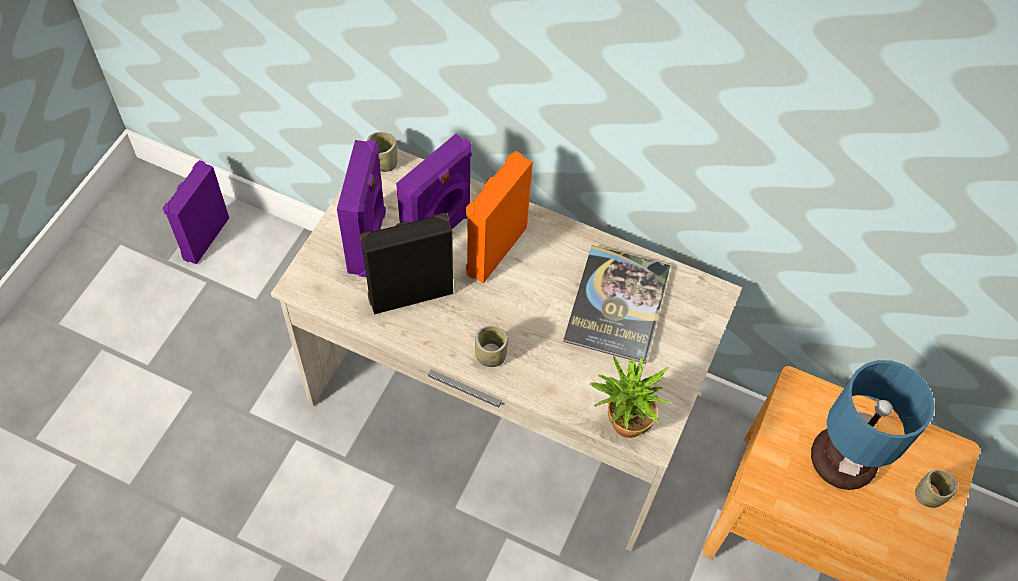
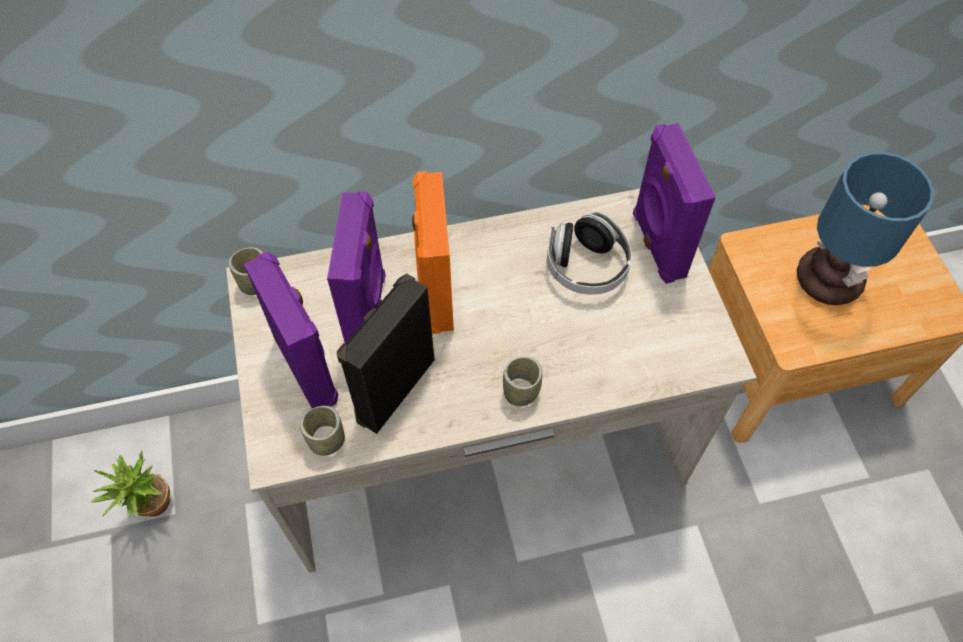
camera: 35 degrees left, 0 degrees up
(204, 237) = (72, 493): purple speaker -> purple speaker (656, 245)
(617, 304) = (586, 267): book -> headphones
(621, 425) = (687, 369): potted plant -> potted plant (151, 508)
(928, 496) = (907, 262): cup -> cup (327, 441)

